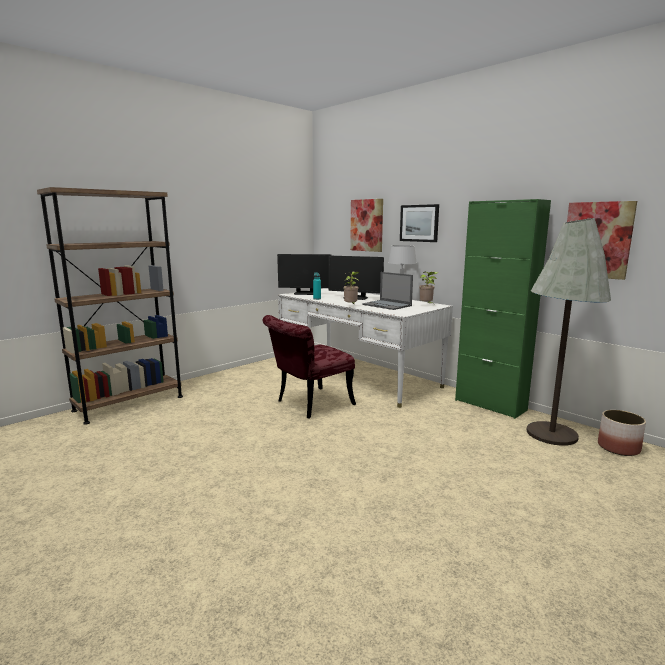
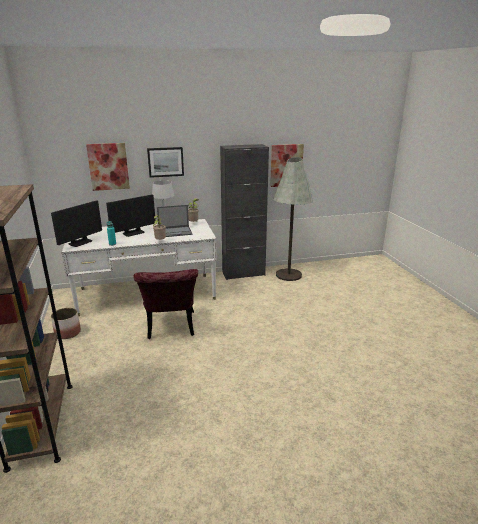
camera: 60 degrees left, 10 degrees up
(490, 405) = (243, 274): green cabinet -> black cabinet
(618, 448) = (313, 268): planter -> planter (67, 333)

